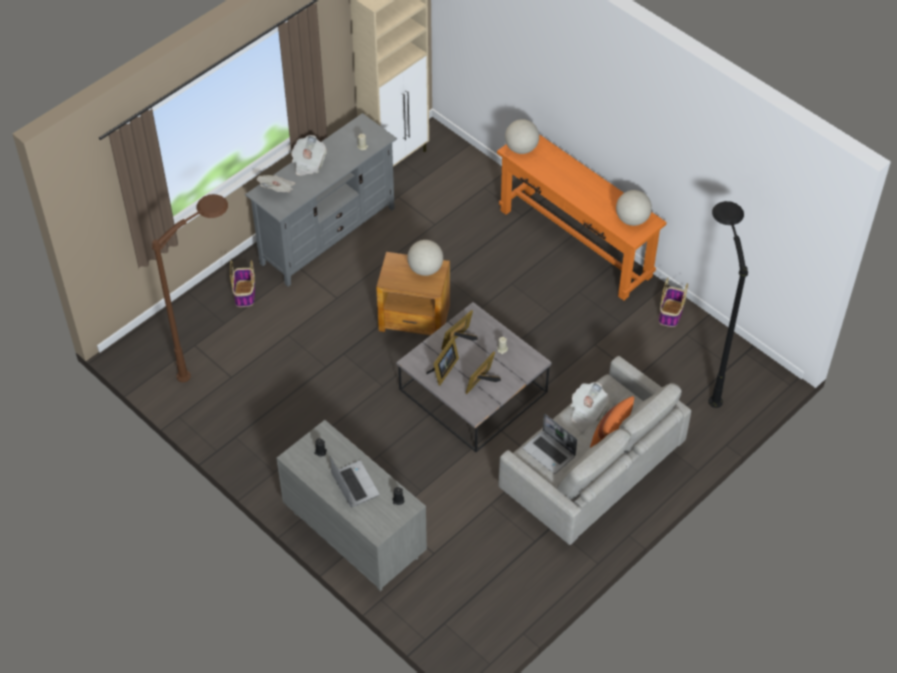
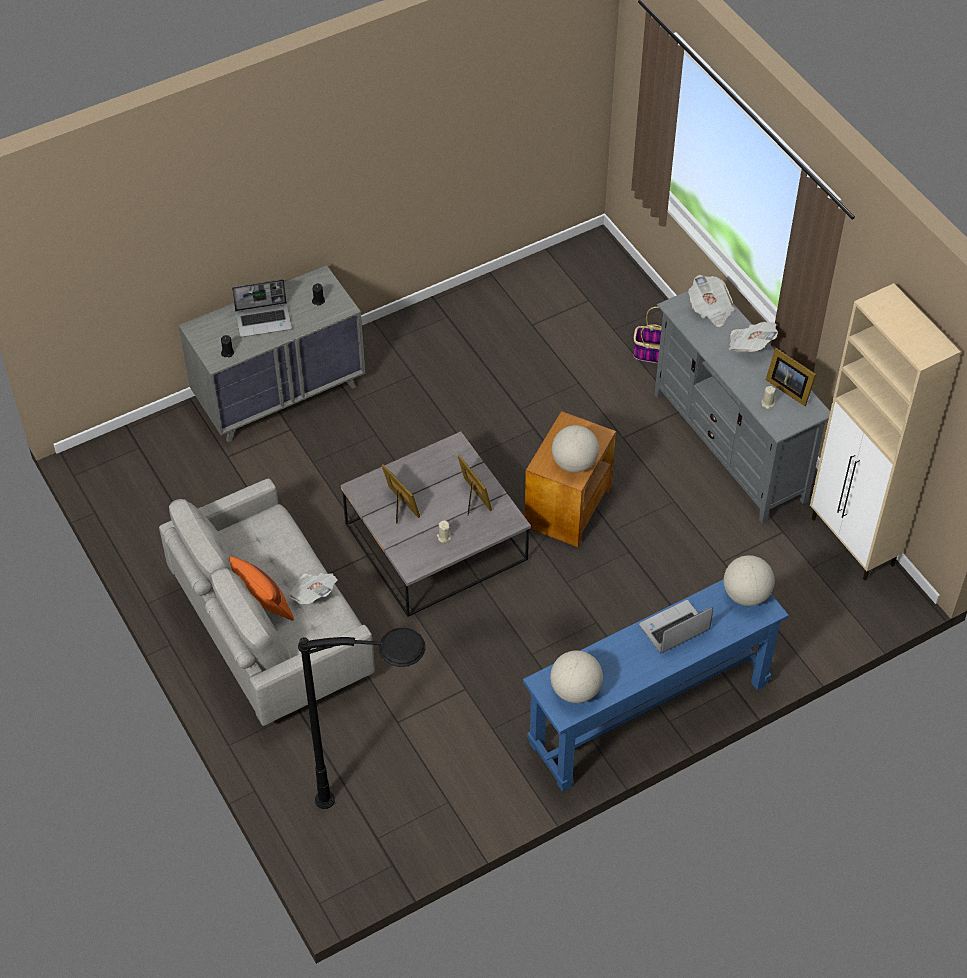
camera: 105 degrees right, 0 degrees up
(220, 354) = (568, 320): brown floor lamp -> none
(443, 370) = (432, 472): picture frame -> picture frame (788, 388)
(549, 452) = (267, 541): laptop -> laptop (674, 629)
(575, 243) = (648, 714): orange console table -> blue console table
(671, 314) = (489, 794): basket -> none

